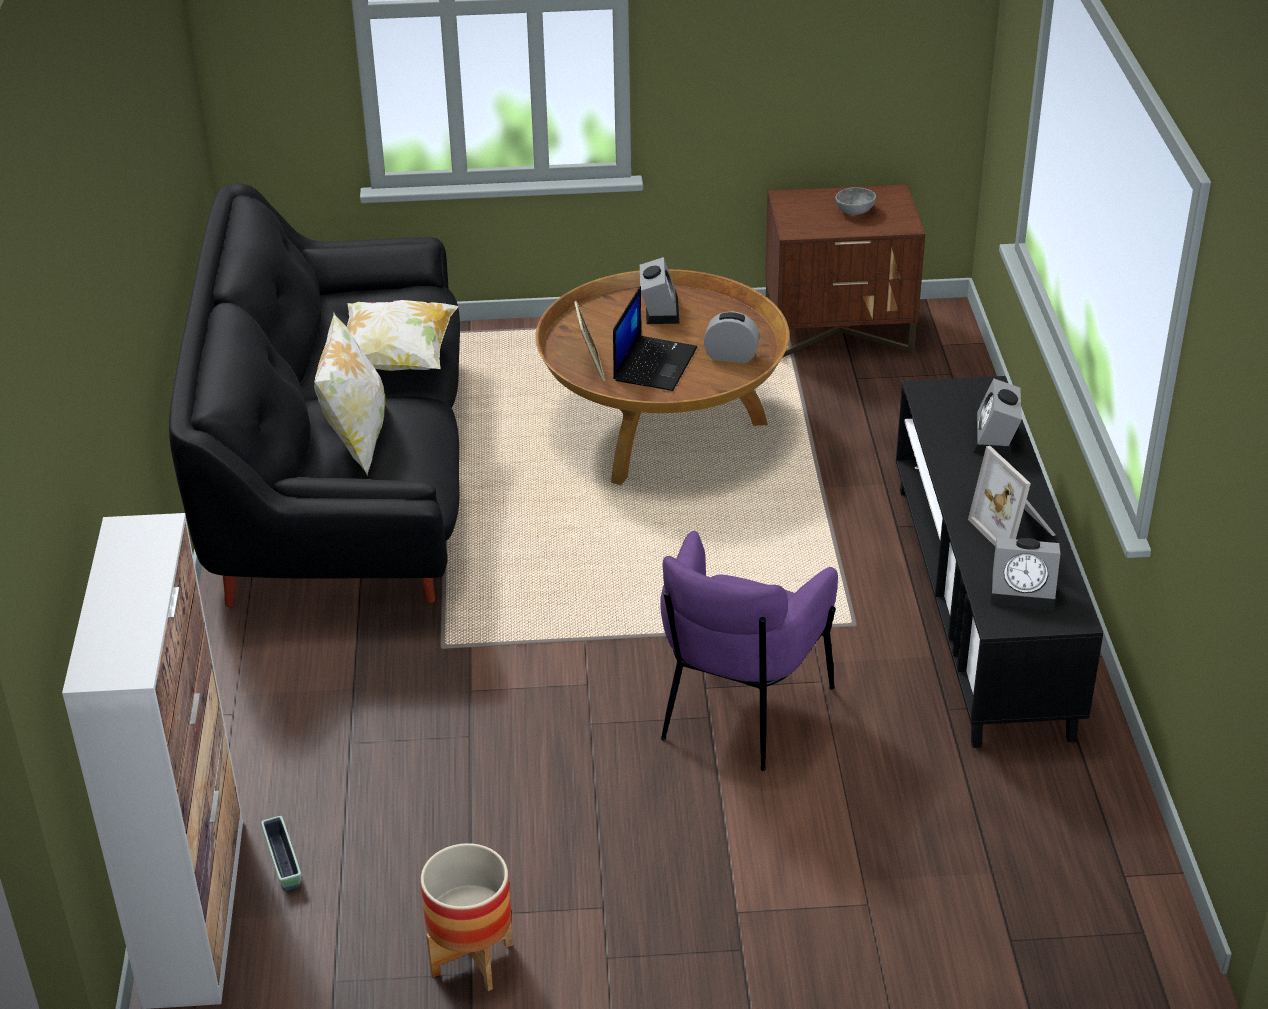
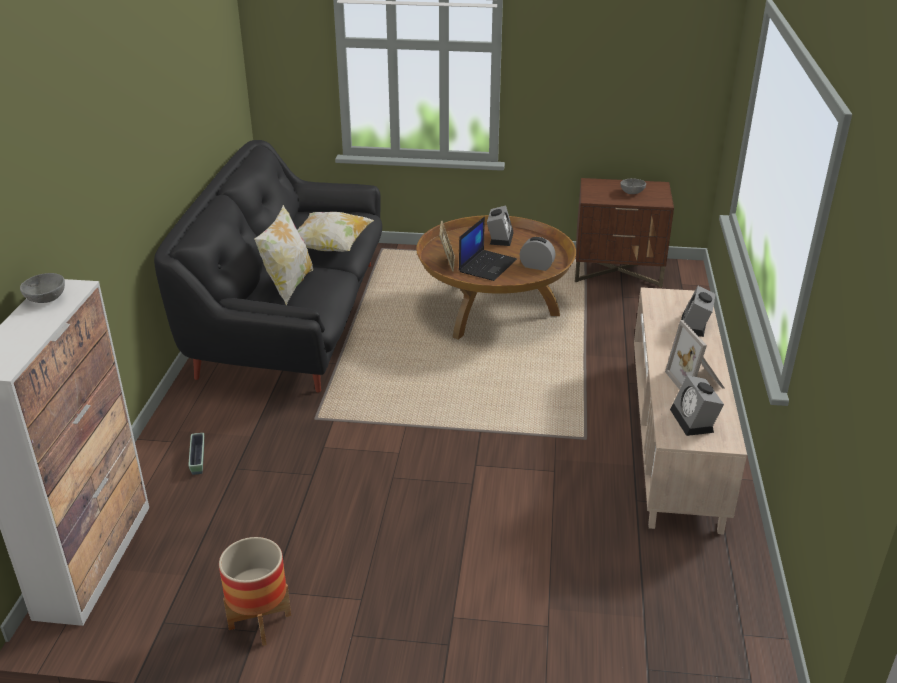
camera: 10 degrees right, 5 degrees down
(125, 553) = (45, 299): none -> grey bowl
(283, 862) = (163, 537): planter -> planter (198, 459)
(738, 710) = (493, 482): purple armchair -> none
(981, 606) = (674, 438): black tv stand -> beige tv stand
(1024, 592) = (694, 421): alarm clock -> alarm clock turned 60 degrees clockwise

